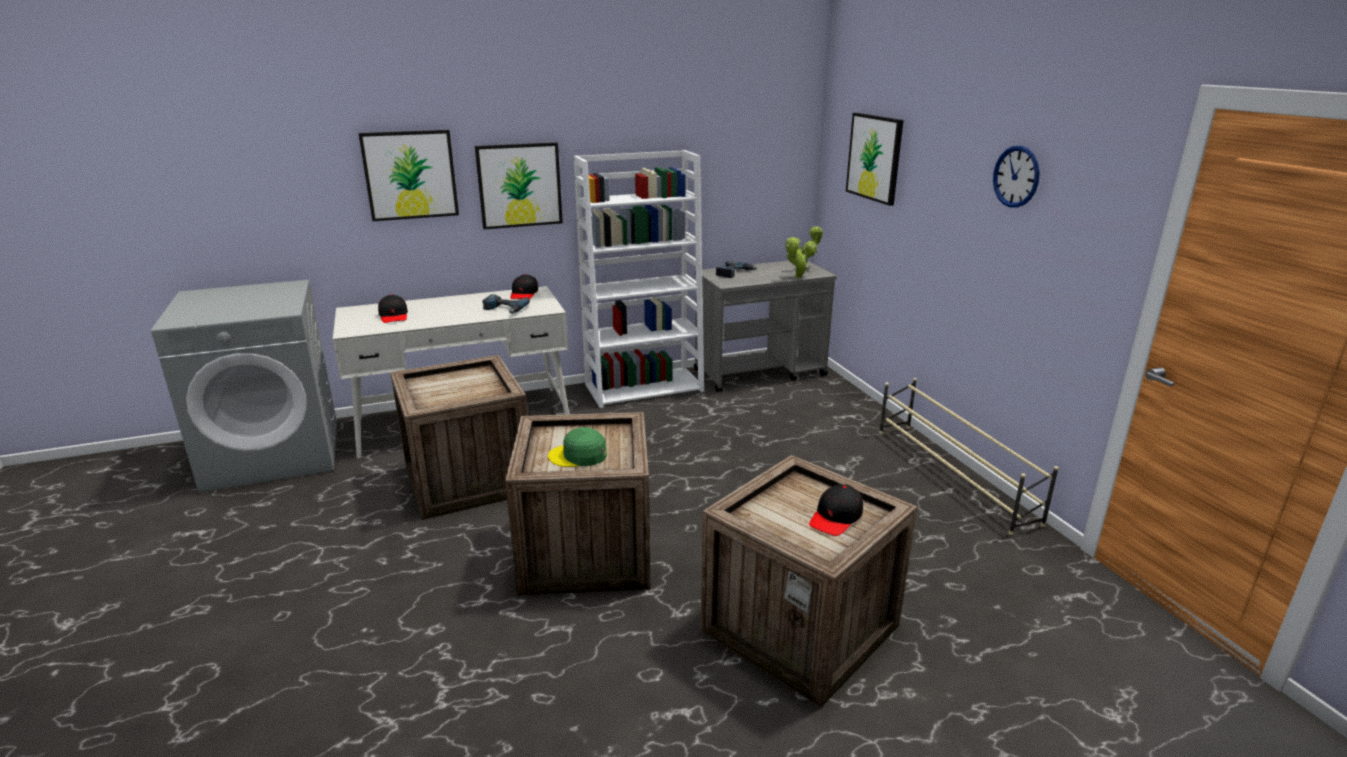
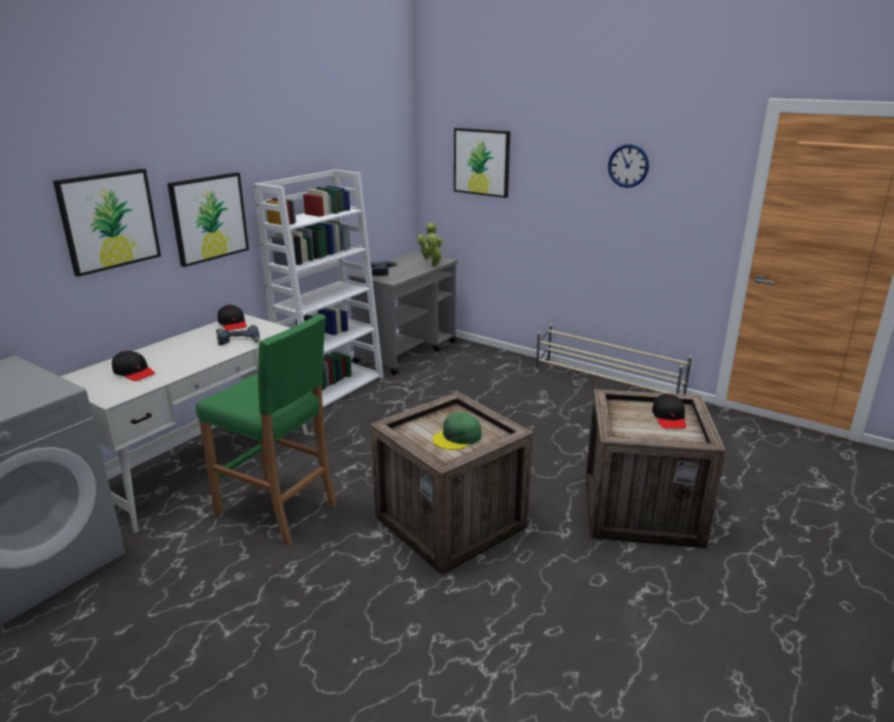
camera: 35 degrees left, 0 degrees up
(466, 480) = (277, 510): crate -> green stool

